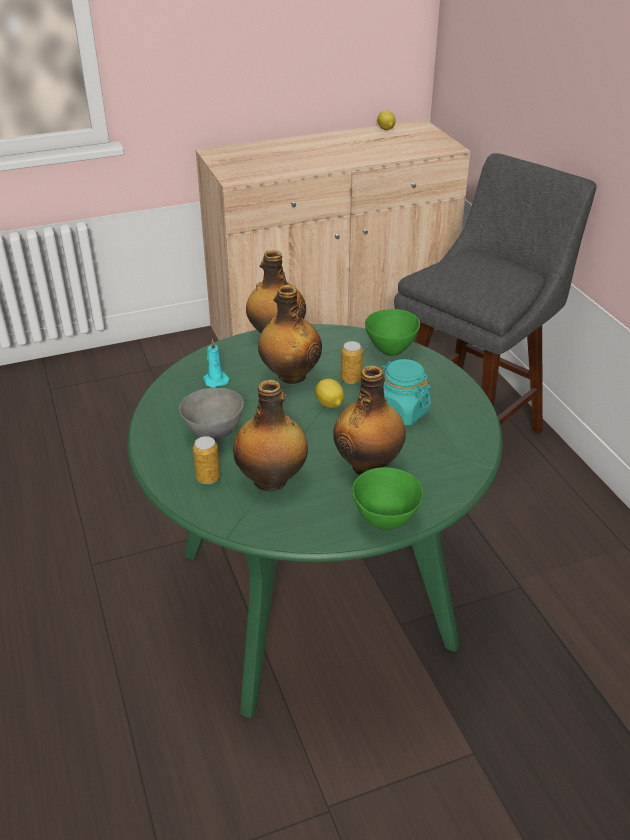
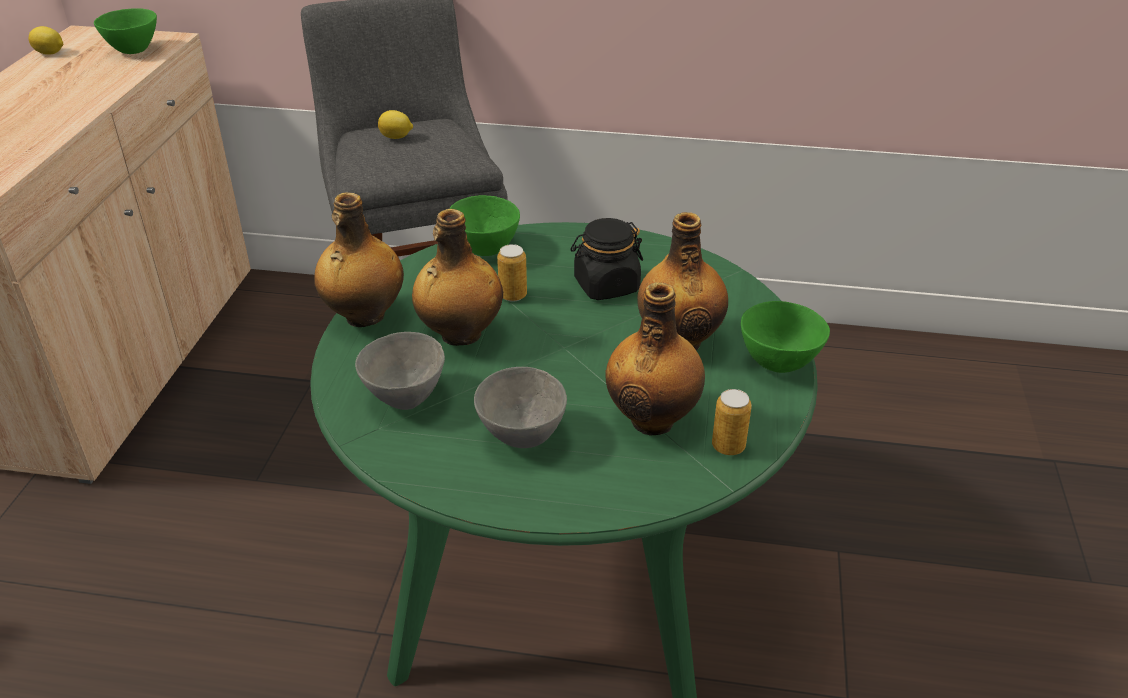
camera: 60 degrees left, 0 degrees up
(208, 478) = (608, 470): can -> can (728, 446)
(215, 380) = (404, 397): turquoise candle -> grey bowl
(329, 405) = (548, 327): lemon -> lemon (396, 137)
(401, 412) = (606, 286): turquoise jar -> black jar
(421, 145) = (133, 51): none -> green bowl

